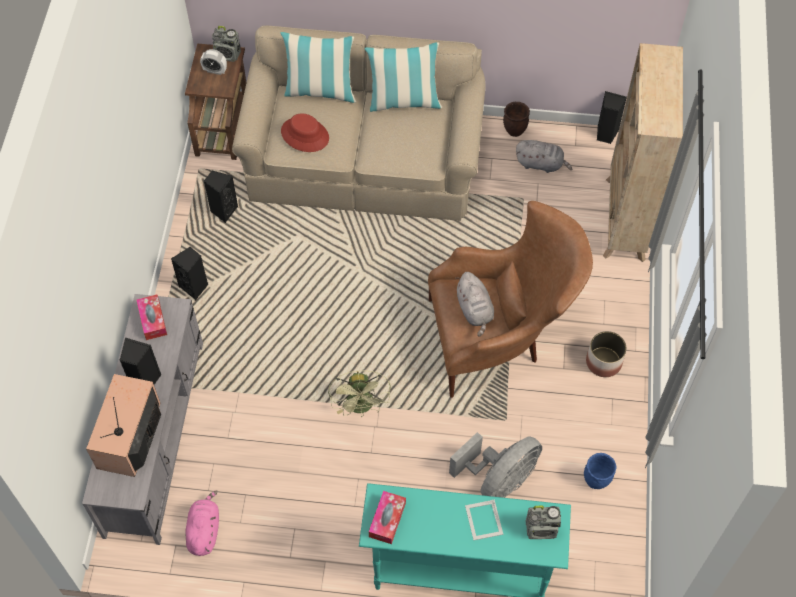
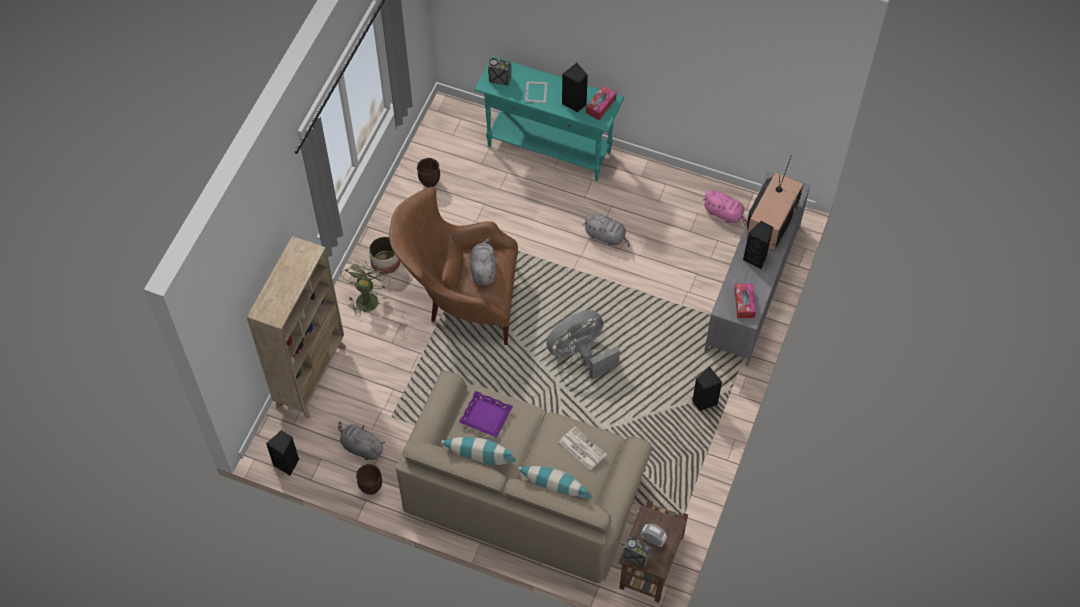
camera: 165 degrees left, 0 degrees up
(204, 530) = (724, 214): pink plush toy -> pink plush toy turned 75 degrees counterclockwise
(223, 211) = (666, 470): black speaker -> black speaker (575, 103)
(305, 135) = (582, 448): red hat -> newspaper
(350, 461) = (606, 236): none -> grey plush toy
(361, 407) = (587, 272): green fan -> green fan (367, 297)
(413, 143) = (486, 416): none -> purple tray
(499, 479) = (500, 199): grey fan -> grey fan (580, 354)
(596, 481) = (429, 182): blue planter -> brown planter

